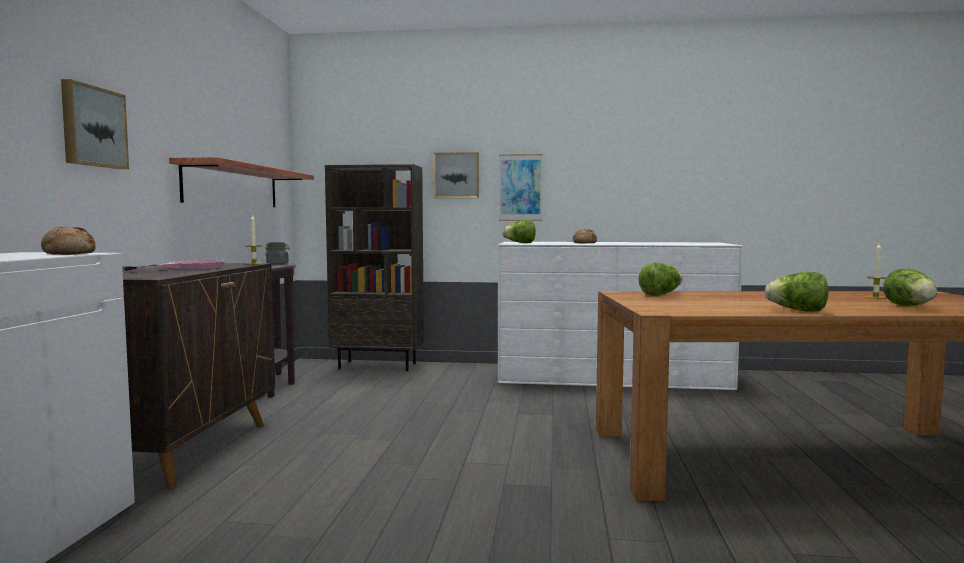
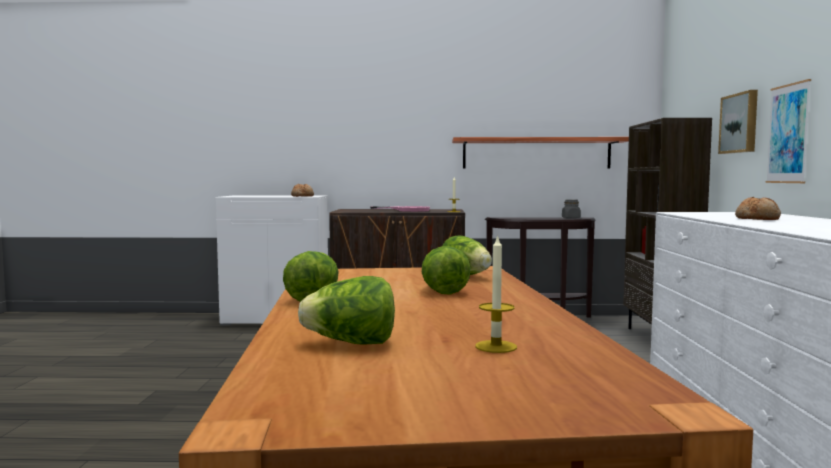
camera: 85 degrees right, 0 degrees up
(92, 127) = (383, 129): picture -> none
(520, 243) = (697, 213): lettuce -> lettuce (442, 291)

